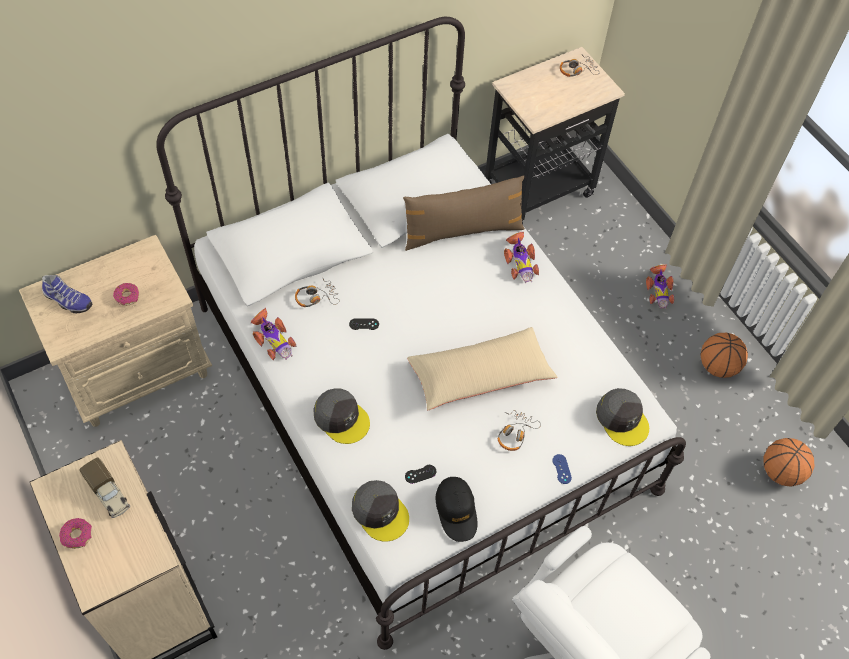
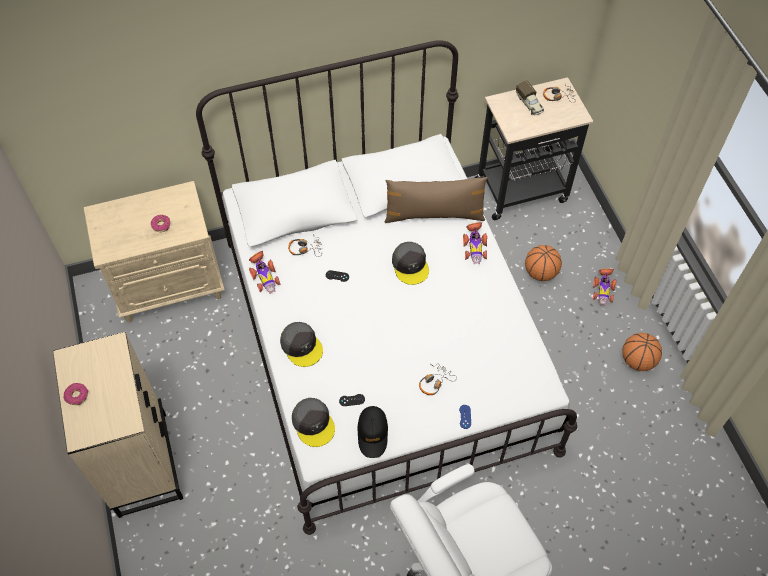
camera: 15 degrees right, 0 degrees up
(67, 301) = (116, 221): shoe -> none
(108, 494) = (106, 369): toy truck -> toy truck (529, 104)
(480, 375) = (419, 331): beige pillow -> none
(622, 419) = (525, 386): grey cap -> grey cap (410, 265)
(780, 472) = (669, 457): basketball -> basketball (540, 273)

